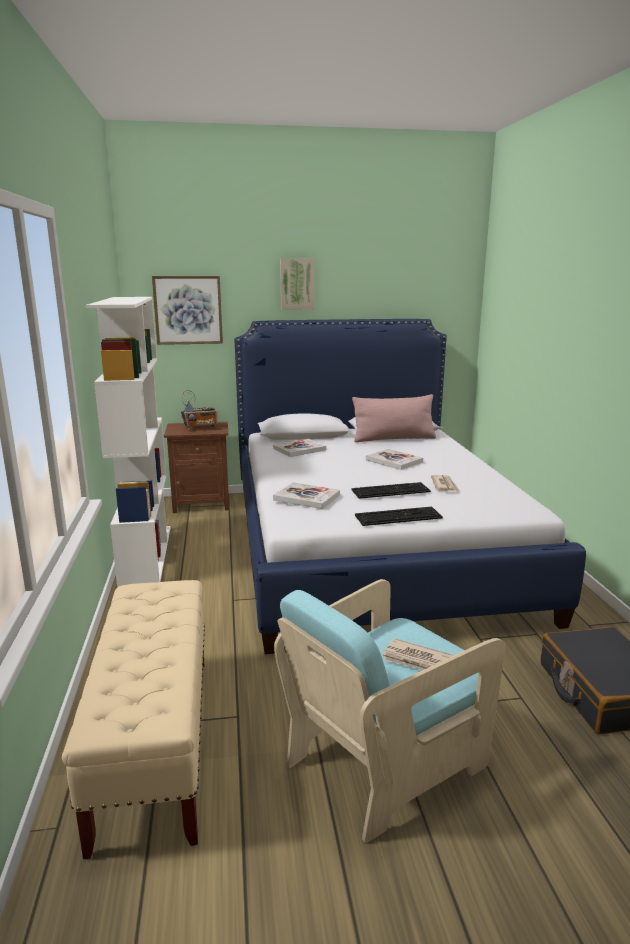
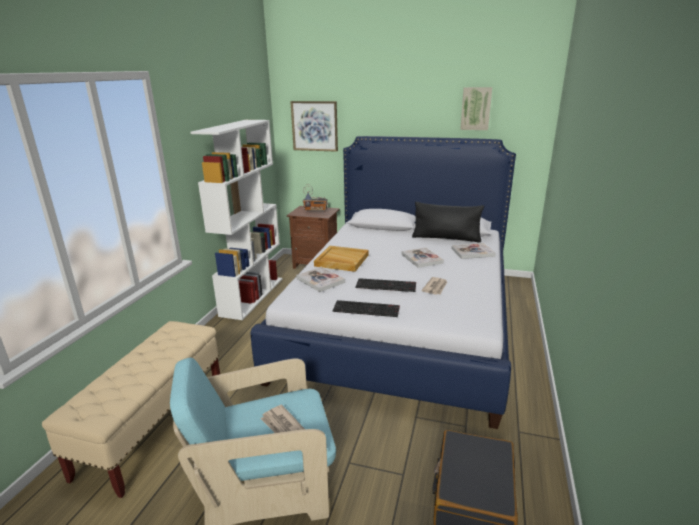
camera: 25 degrees right, 5 degrees up
(297, 284) = (393, 108): picture -> picture (476, 108)
(299, 449) = (364, 238): book -> book (472, 252)
(303, 474) = (341, 260): none -> beige tray
(393, 439) = (446, 238): pink pillow -> black pillow

